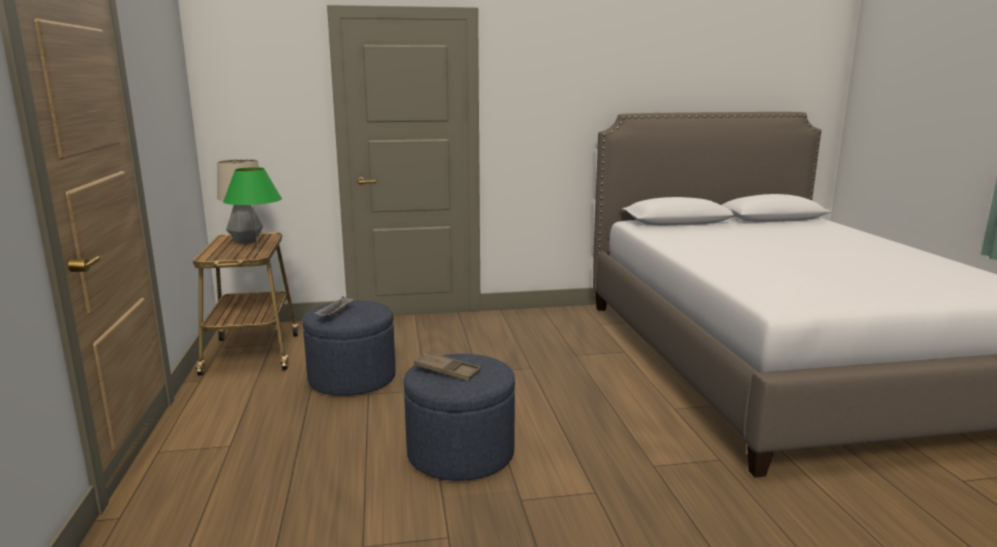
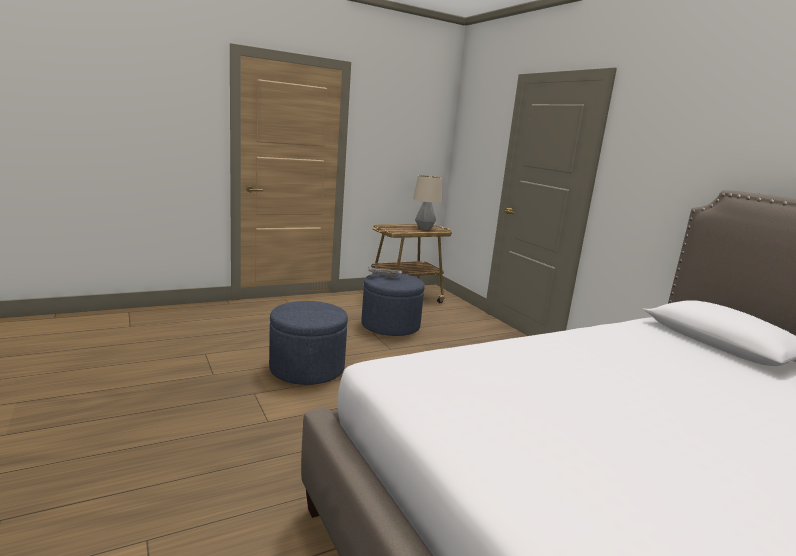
camera: 70 degrees right, 0 degrees up
(258, 256) = (396, 232): green table lamp -> none
(447, 371) = (307, 307): brown tray -> none

